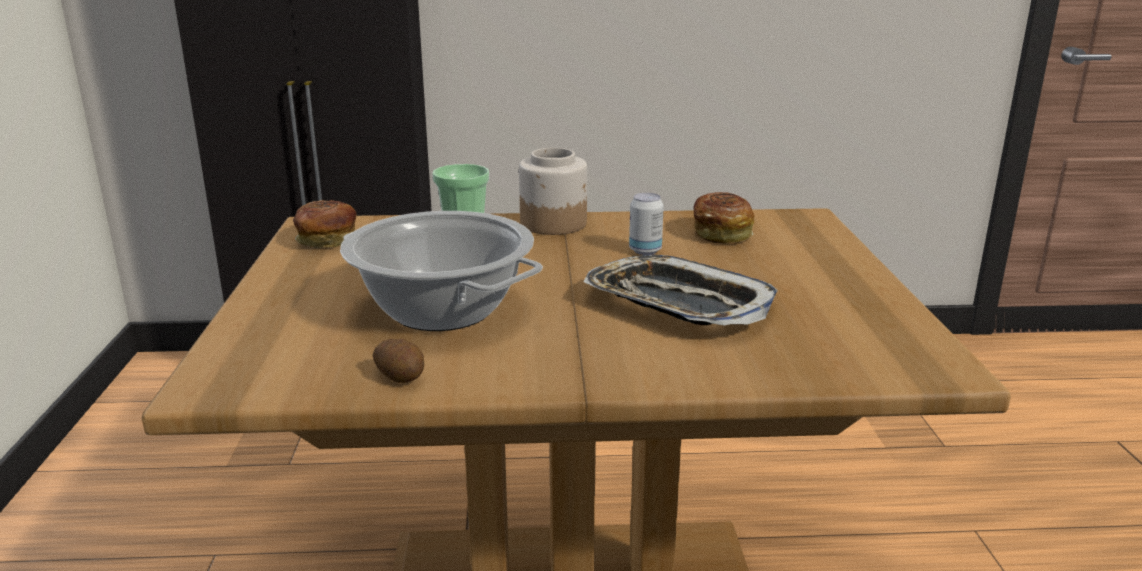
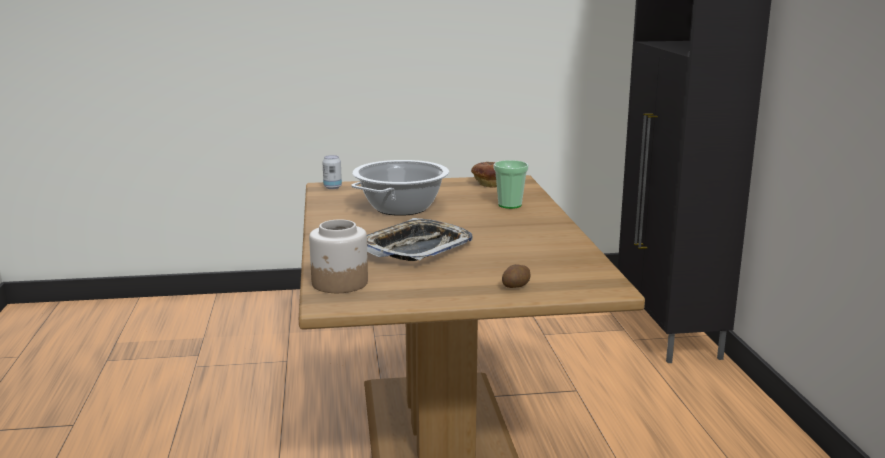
camera: 85 degrees right, 5 degrees down
(401, 376) = (331, 207): potato -> potato (516, 286)
(554, 224) = (545, 221): jar -> jar (340, 283)
(645, 250) = (503, 241): can -> can (332, 187)
(722, 233) = (549, 260): bread -> none

